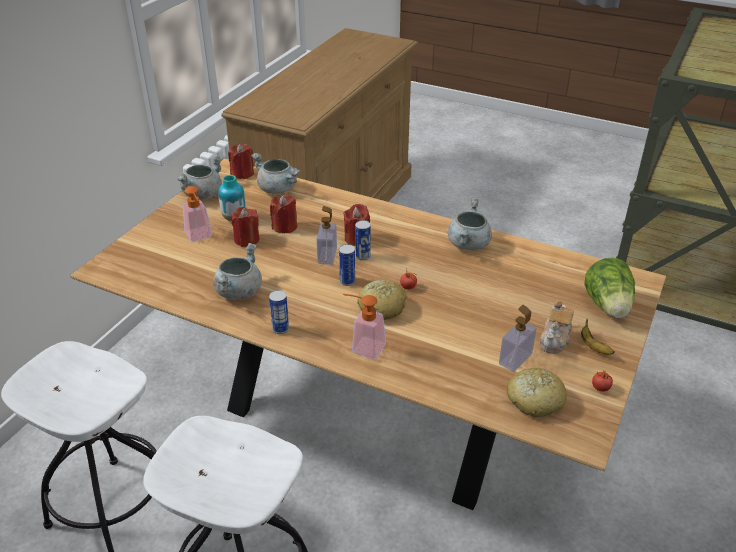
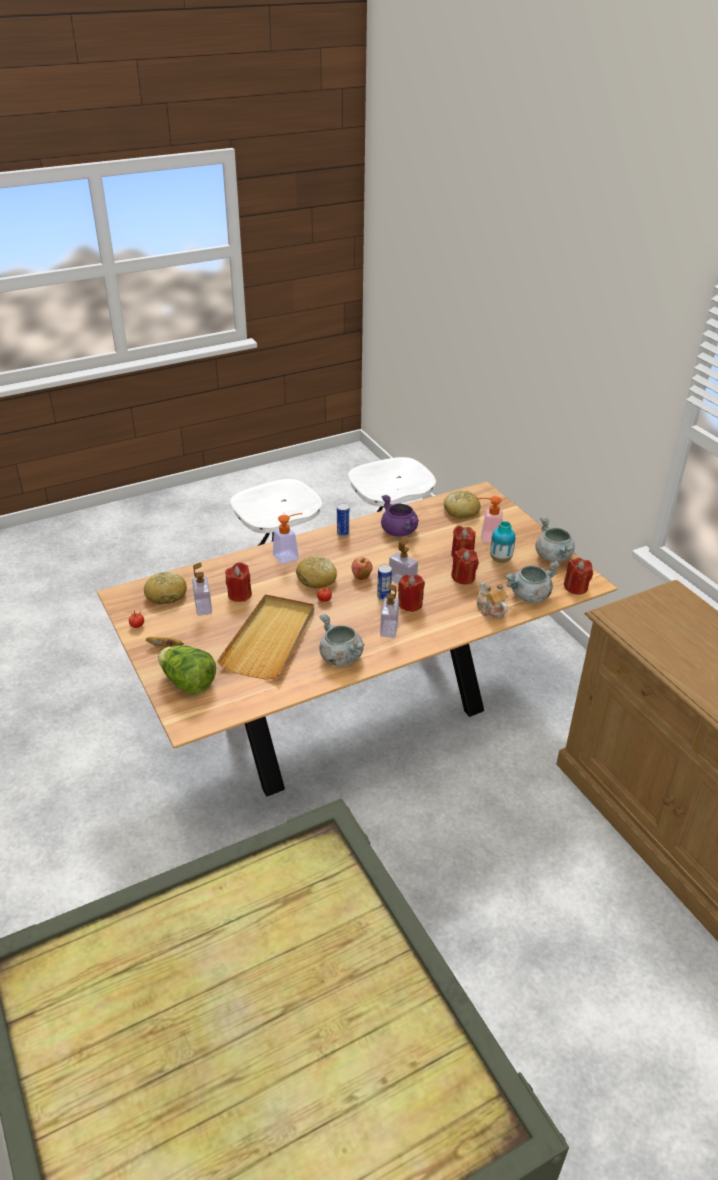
camera: 125 degrees right, 0 degrees up
(158, 268) = (461, 511): none -> bread
(239, 291) = (400, 532): grey cooking pot -> purple cooking pot
(347, 281) = (361, 577): can -> apple
(403, 236) = (389, 628): none -> soap dispenser
(466, 345) = (239, 594): none -> red candle
(499, 291) = (270, 639): none -> beige tray
(555, 340) = (194, 634): teapot -> teapot (490, 610)

